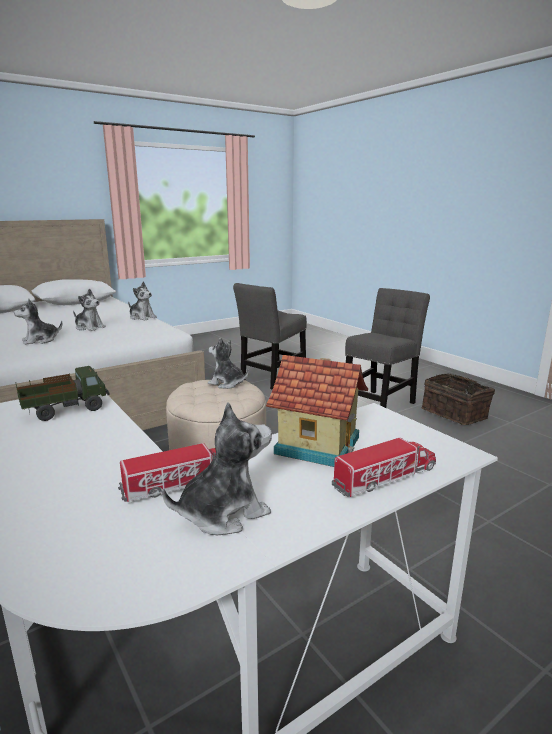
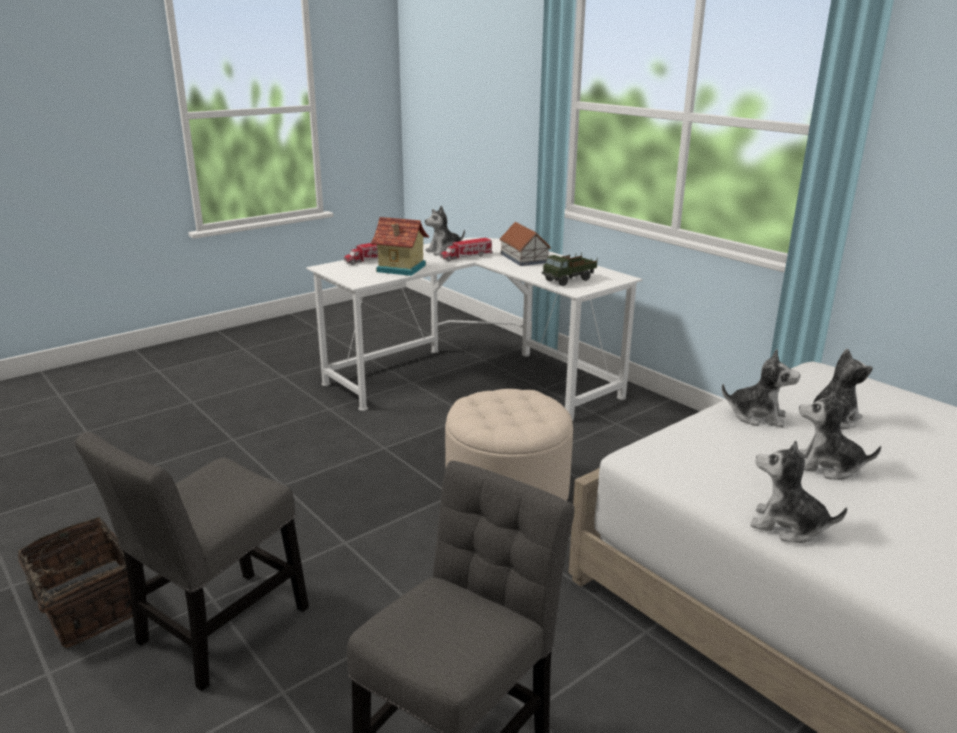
camera: 175 degrees right, 5 degrees up
(65, 475) = (524, 258): none -> toy house
(227, 383) = (501, 424): plush toy -> plush toy (757, 416)

